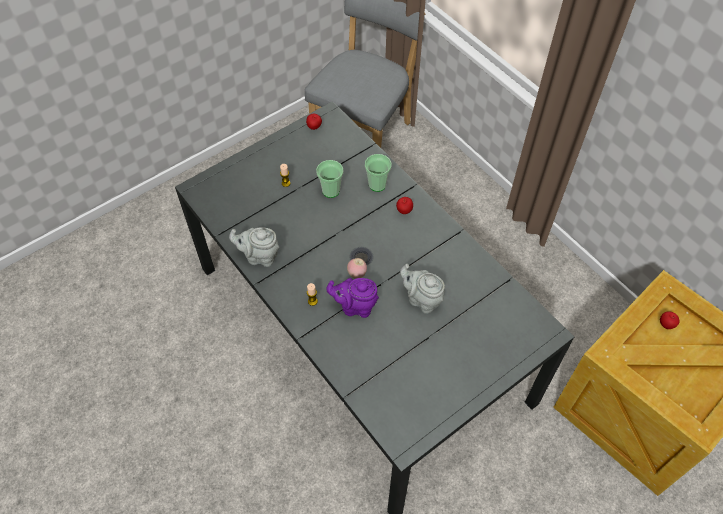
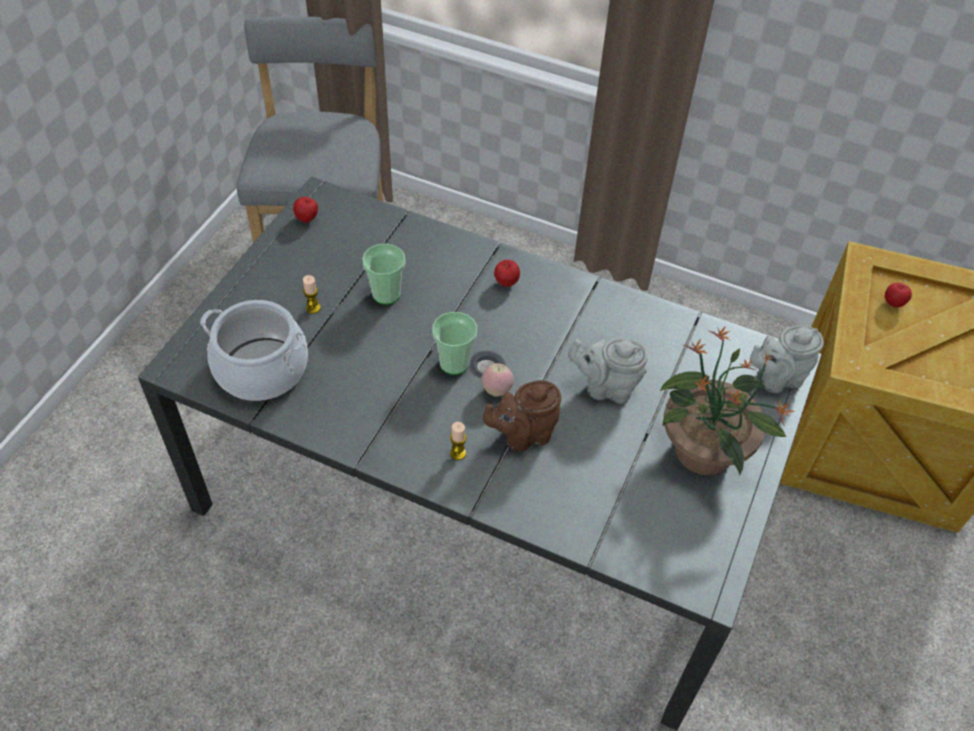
camera: 30 degrees left, 5 degrees down
(238, 208) = (262, 369): none -> cooking pot
(259, 256) = (338, 424): grey teapot -> grey teapot (776, 378)
(355, 306) = (523, 435): purple teapot -> brown teapot
(377, 184) = (447, 262): cup -> cup (454, 363)
(454, 364) = (703, 453): none -> potted plant

